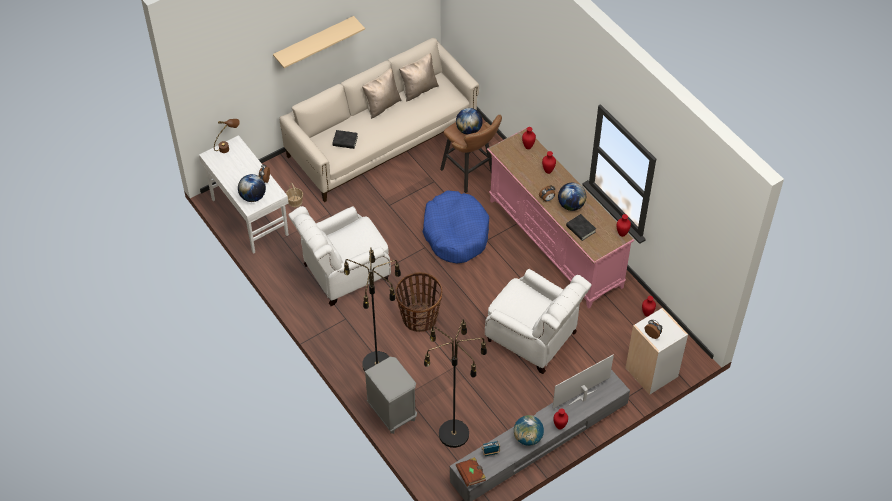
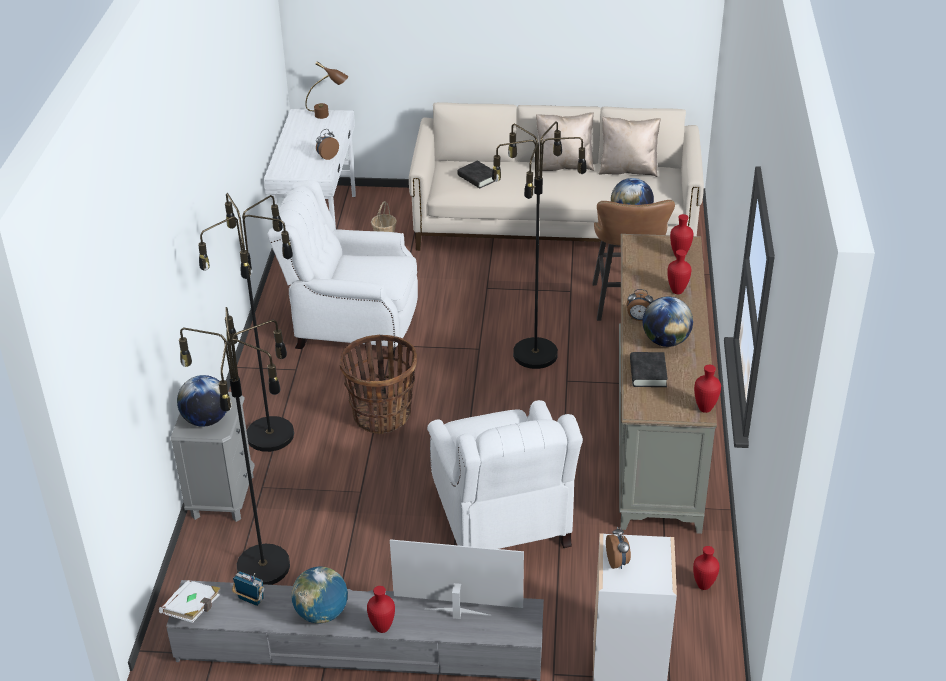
camera: 40 degrees right, 15 degrees down
(253, 197) = (294, 165): globe -> globe (206, 420)
(314, 42) = (494, 21): beige shelf -> none
(455, 233) = (535, 354): blue dog bed -> floor lamp
(471, 475) = (193, 609): brown book -> white book
(554, 244) = (655, 430): pink cabinet -> grey cabinet

